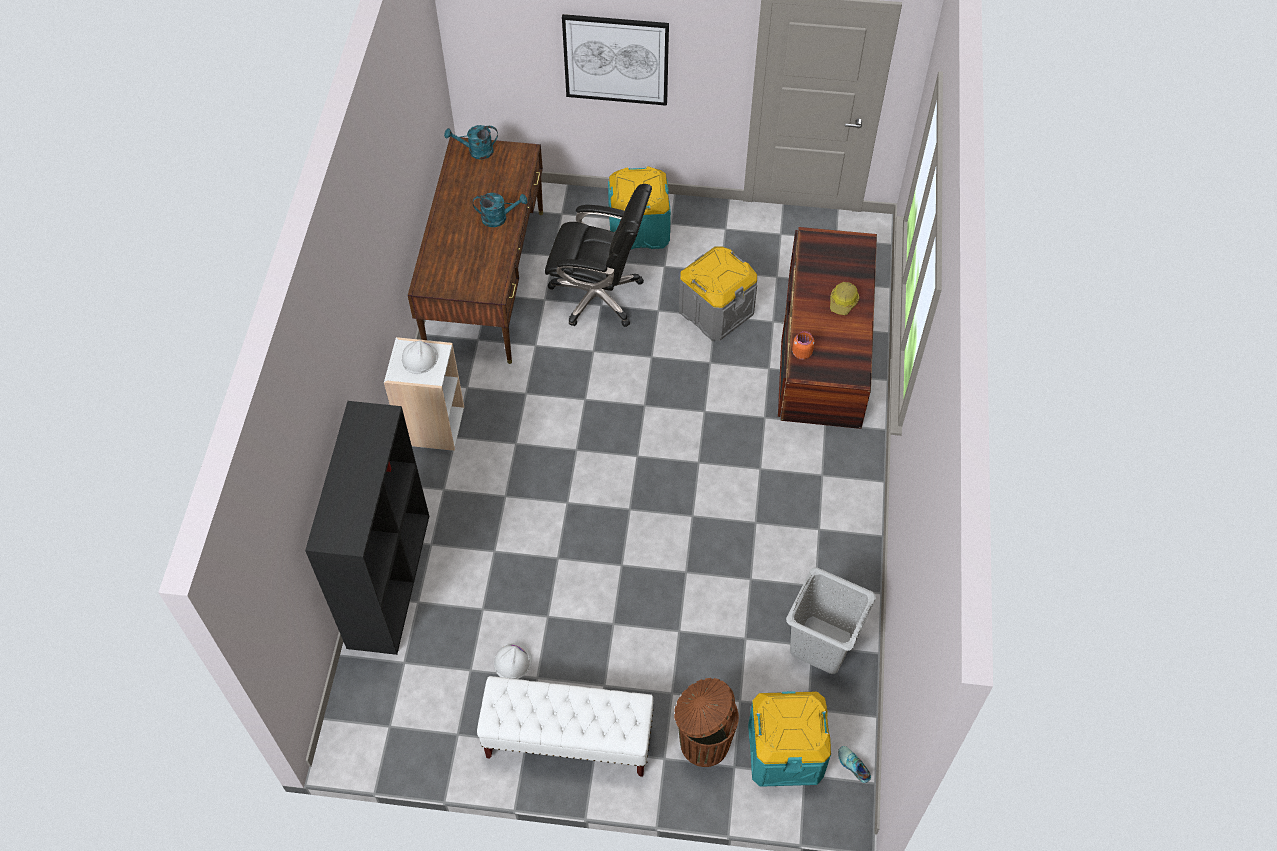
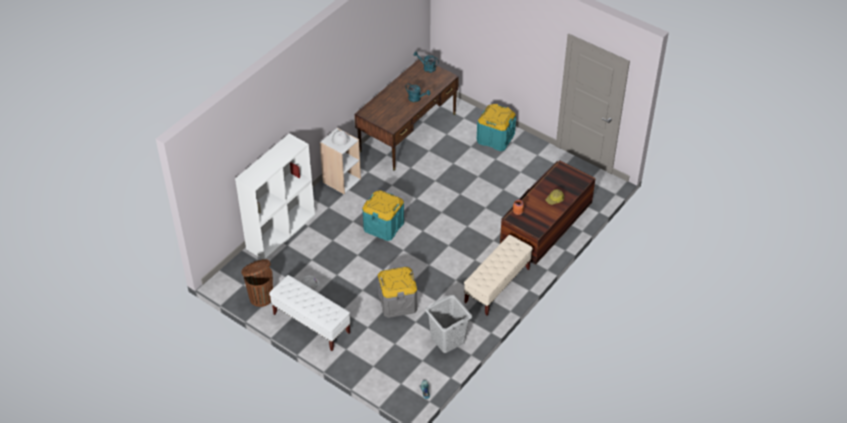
camera: 30 degrees right, 10 degrees down
(388, 579) = (281, 231): black bookcase -> white bookcase
(598, 296) = (454, 159): black office chair -> none
(616, 59) = (503, 46): picture -> none
(702, 742) = (366, 351): brown trash can -> brown trash can (260, 297)
(716, 311) = (505, 188): grey storage box -> grey storage box (397, 303)
(785, 752) = (399, 371): turquoise storage box -> turquoise storage box (383, 226)
(829, 499) = (497, 286): none -> beige bench

